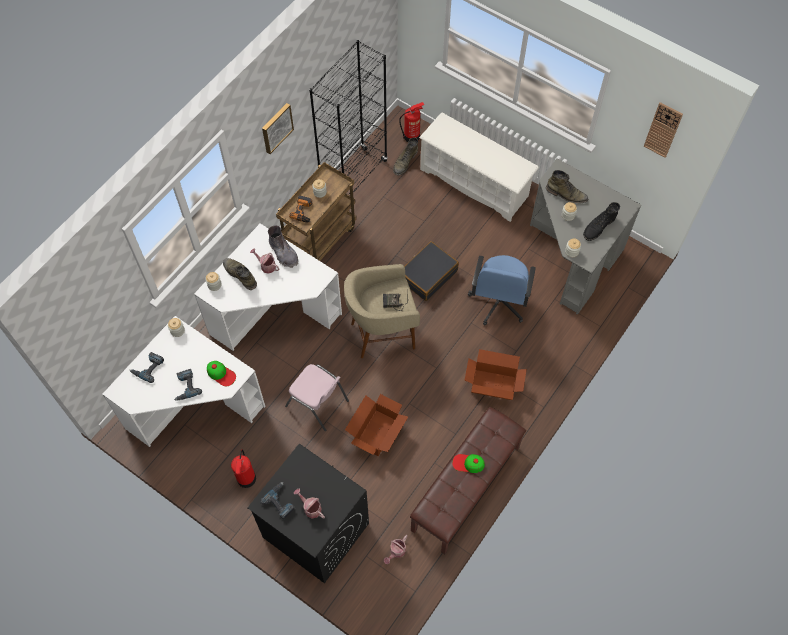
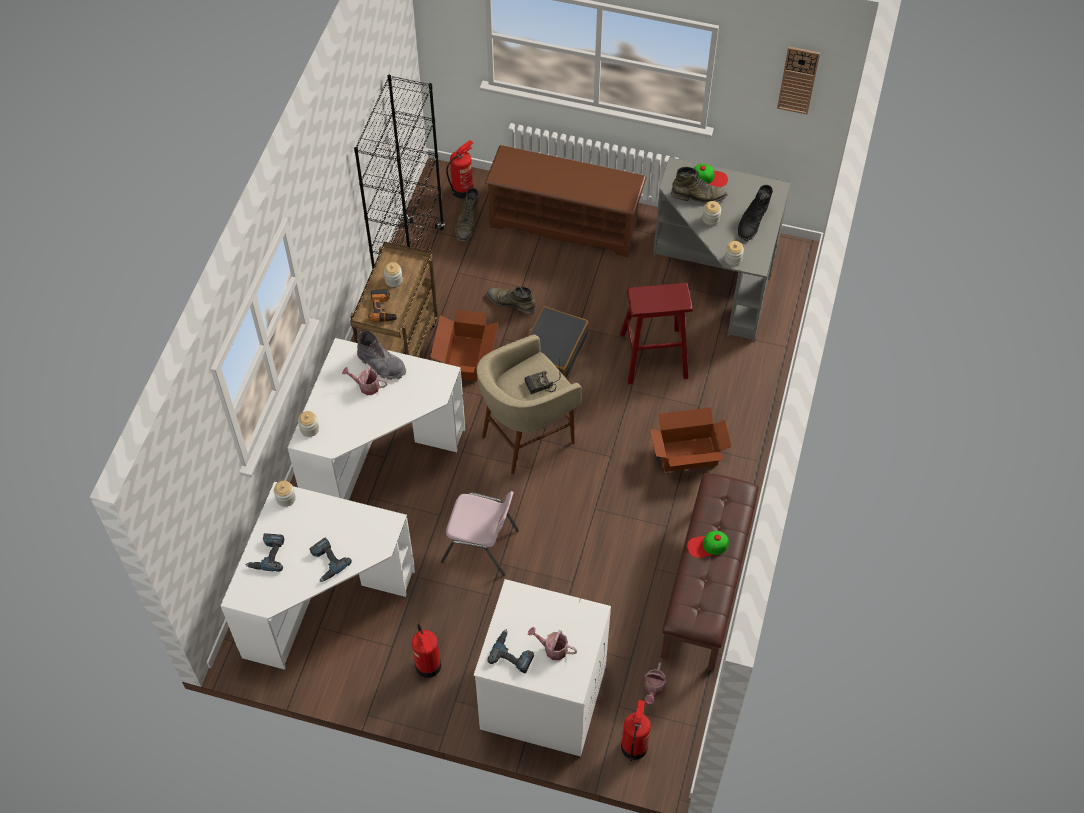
camera: 20 degrees left, 5 degrees down
(221, 374) = (365, 532): cap -> cap (709, 177)
(240, 275) = (337, 407): green boot -> green boot (511, 302)
(276, 127) = (329, 206): picture -> none
(315, 530) = (542, 697): black washing machine -> white washing machine
(365, 589) = (634, 746): none -> fire extinguisher
(376, 433) = (569, 557): cardboard box -> cardboard box (465, 358)
(475, 183) = (565, 223): white shoe rack -> brown shoe rack
(498, 302) = (653, 355): blue office chair -> red stool

